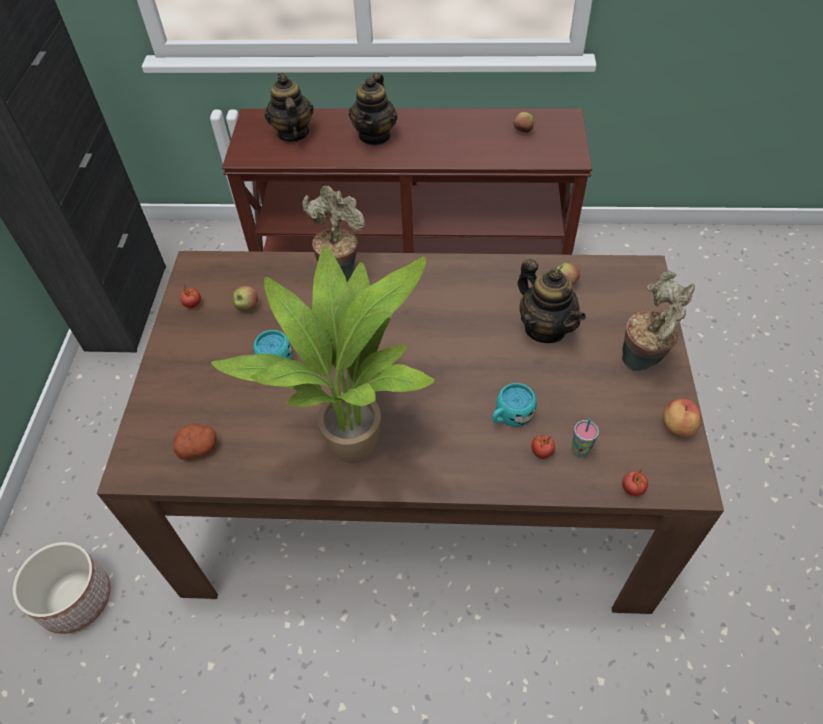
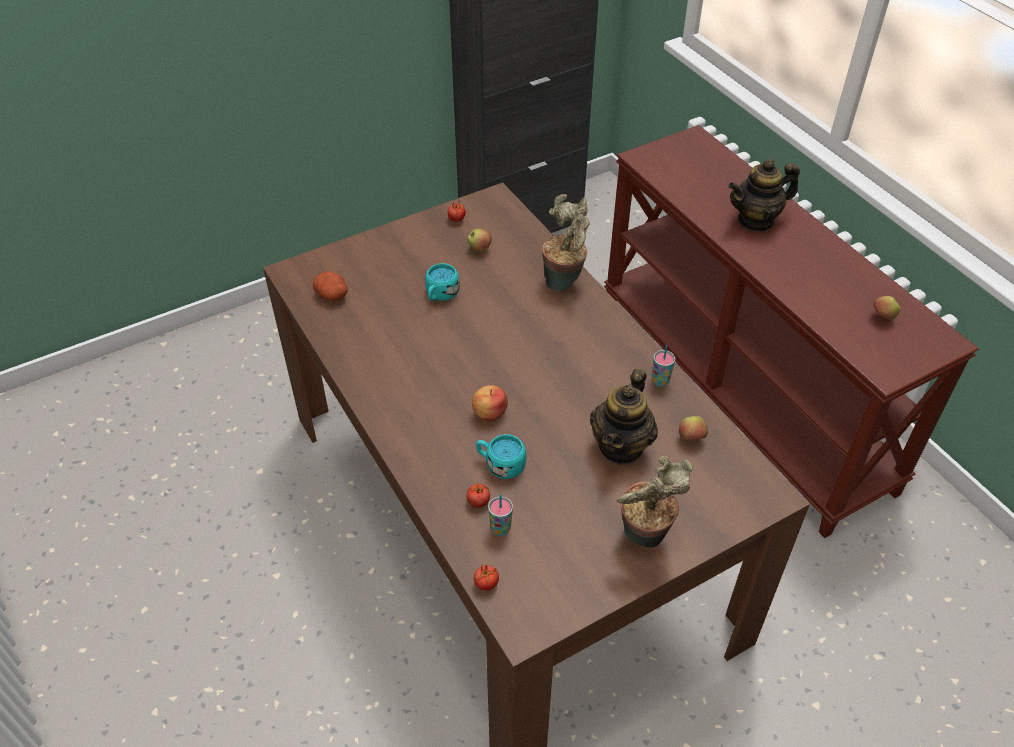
camera: 55 degrees right, 5 degrees down
(75, 598) = (261, 361): planter -> none
(292, 133) = (701, 170): teapot -> none
(353, 441) = (400, 376): potted plant -> none
(496, 271) = (660, 381): none -> cup
(676, 427) = (583, 594): apple -> apple (489, 413)

